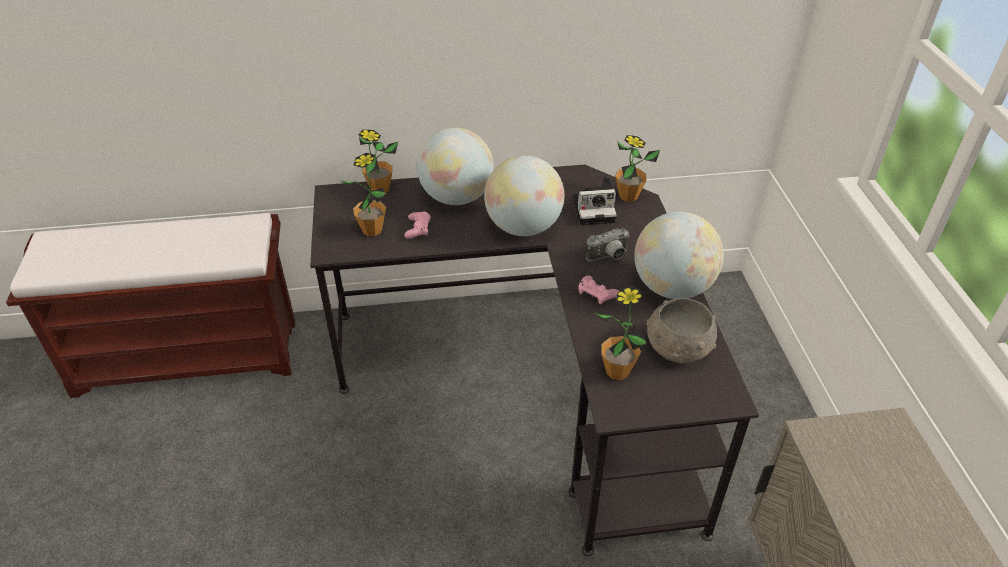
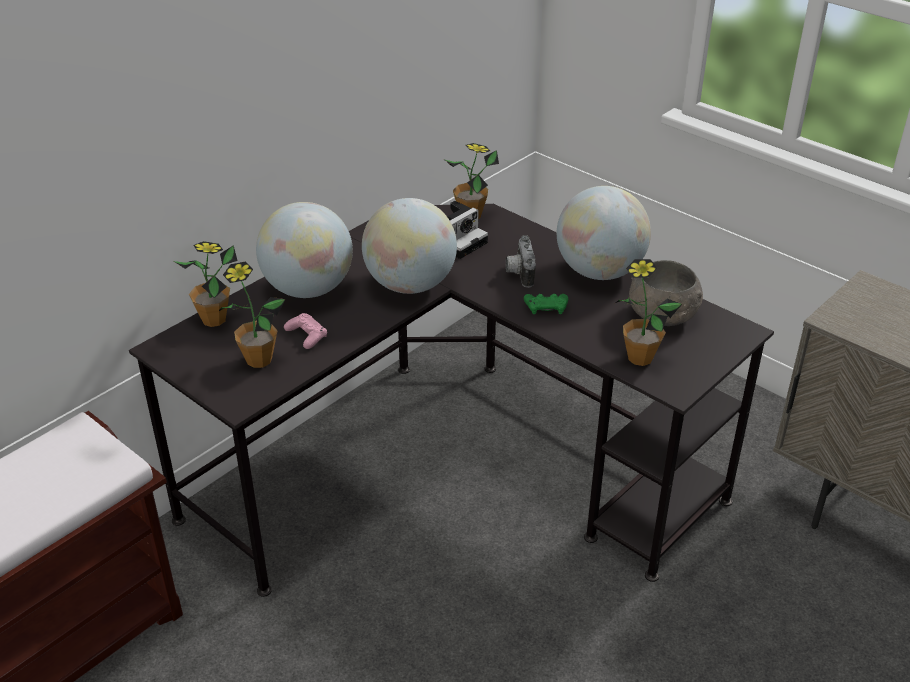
camera: 40 degrees left, 5 degrees down
(596, 293) = (546, 307): pink game controller -> green game controller
(609, 257) = (518, 273): camera -> camera turned 150 degrees clockwise

